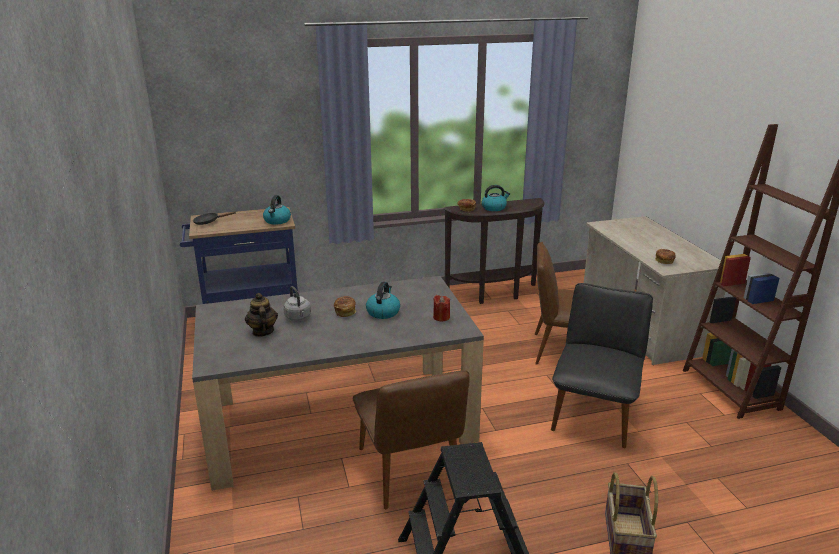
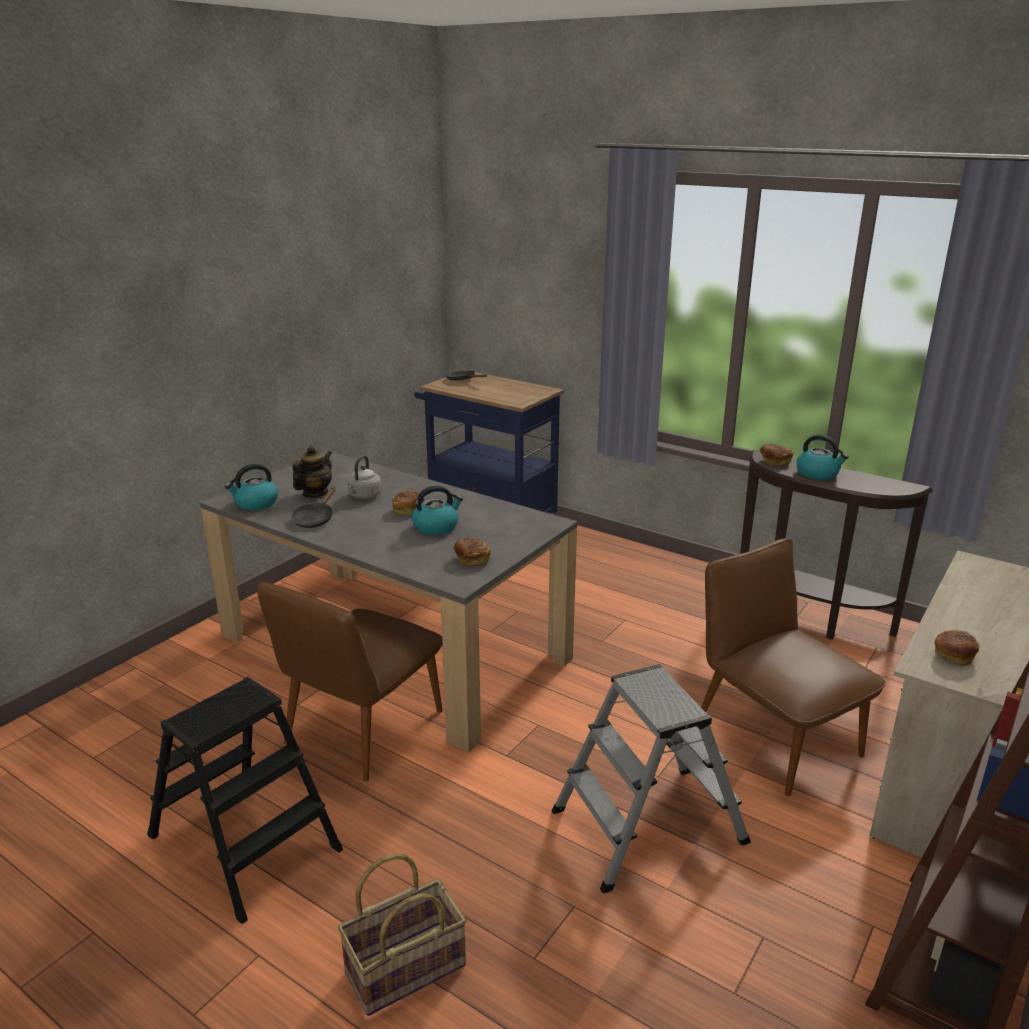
camera: 50 degrees right, 0 degrees up
(277, 221) = (518, 398): kettle -> kettle (255, 503)
(304, 344) = (315, 519): none -> black frying pan
(441, 317) = (472, 559): red candle -> bread
(594, 414) = (649, 826): black chair -> grey step ladder

